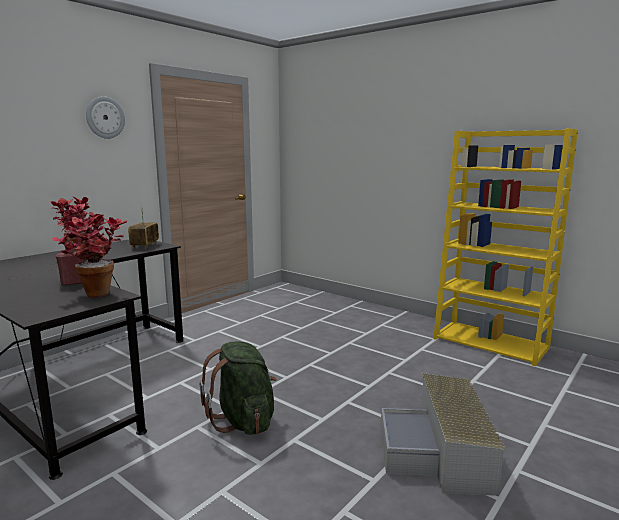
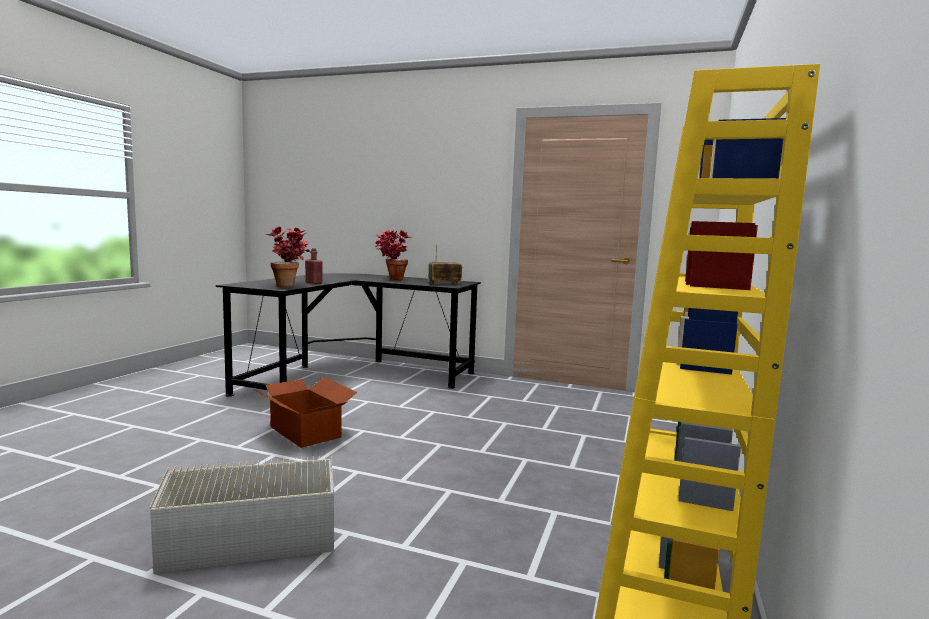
camera: 70 degrees right, 5 degrees down
(105, 117) = (463, 165): wall clock -> none
(243, 420) = (305, 431): green backpack -> cardboard box

